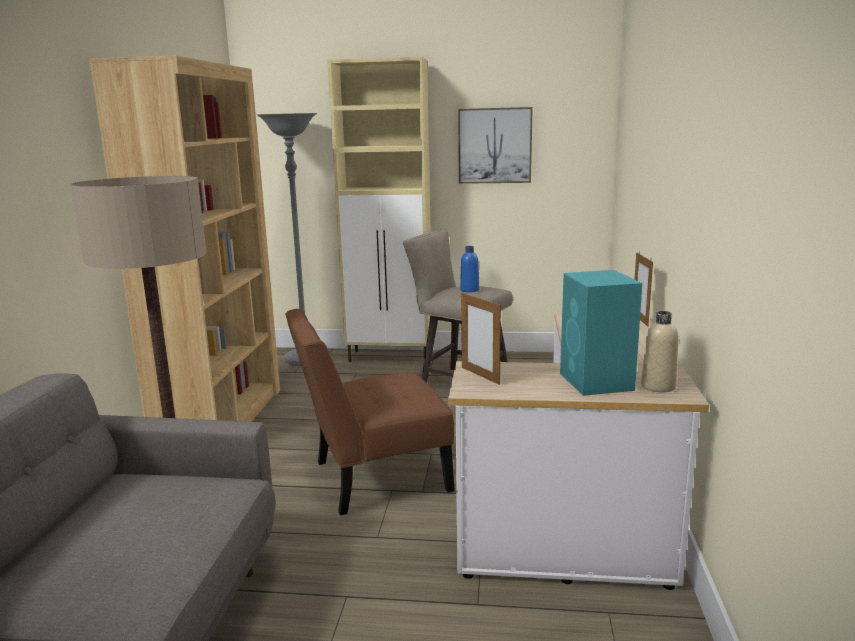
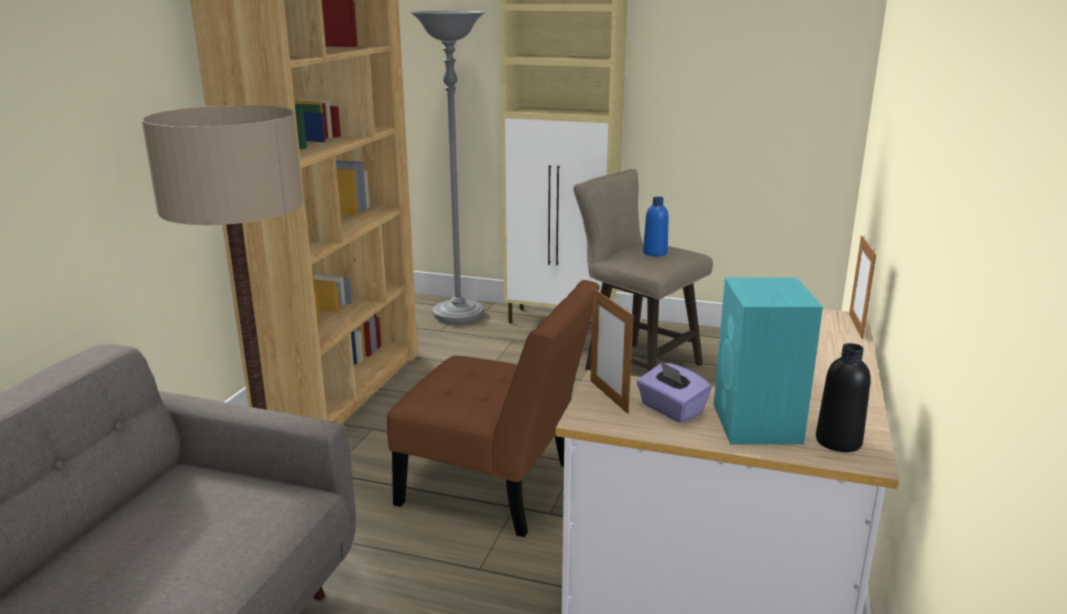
camera: 10 degrees right, 5 degrees up
(373, 478) = (496, 487): brown chair -> brown chair turned 150 degrees counterclockwise
(495, 145) = (711, 61): picture -> none
(530, 379) = (671, 409): none -> purple tissue box
(658, 386) = (838, 441): beige bottle -> black bottle

